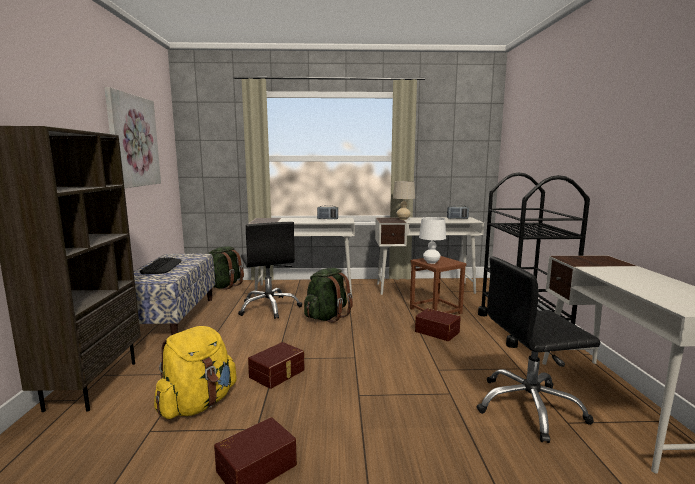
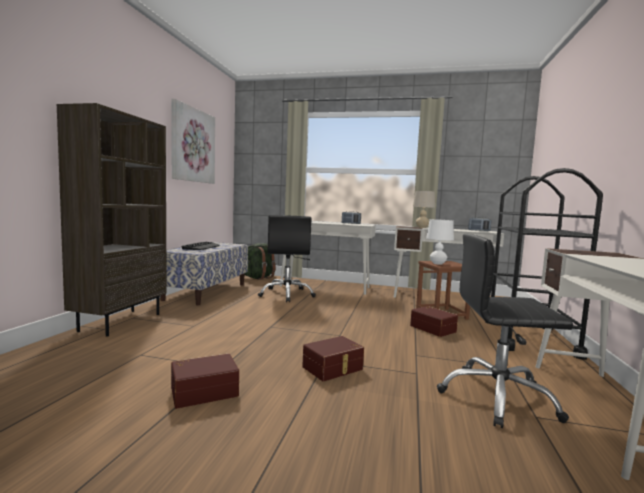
camera: 15 degrees right, 5 degrees down
(198, 404) = (187, 345): yellow backpack -> none
(278, 374) = (264, 336): brown storage box -> brown storage box (333, 368)
(327, 317) = (333, 306): green backpack -> none

